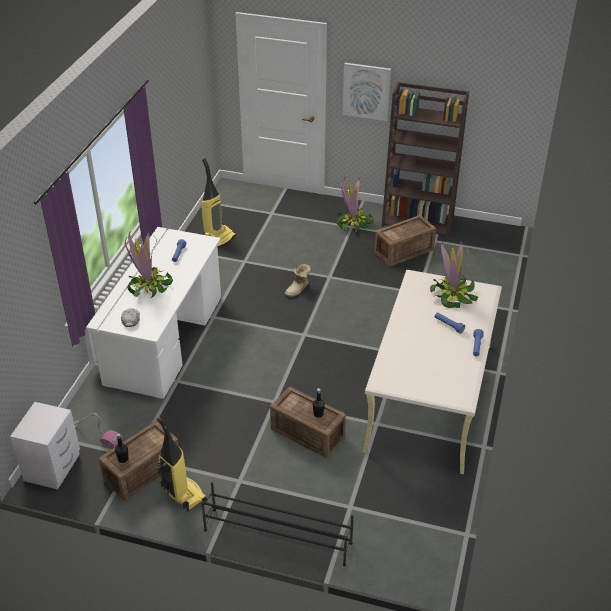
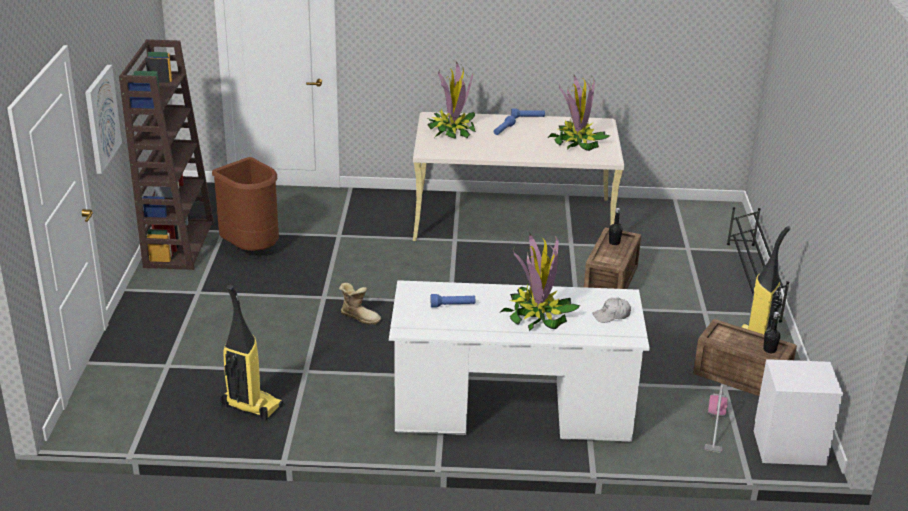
camera: 105 degrees left, 10 degrees down
(353, 223) = (189, 291): potted plant -> potted plant (577, 142)
(405, 251) = (252, 249): crate -> brown trash can

